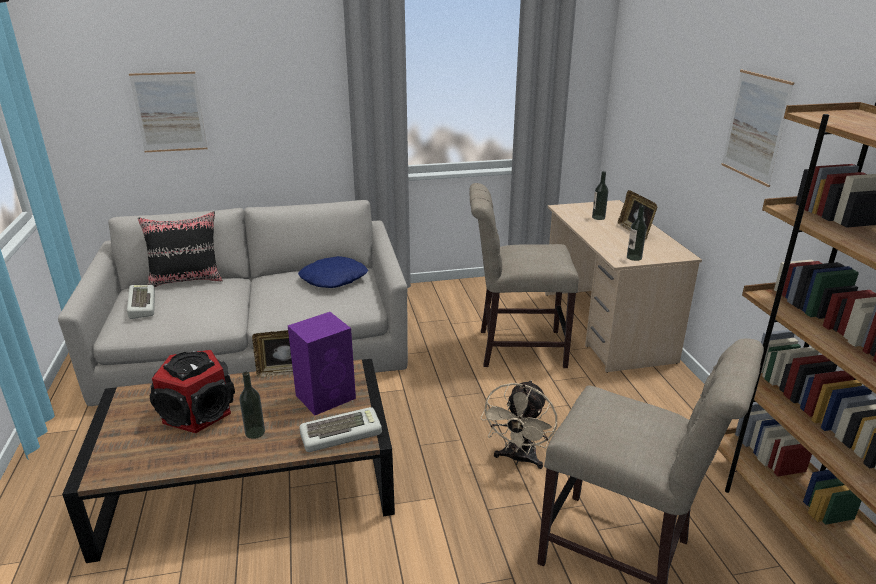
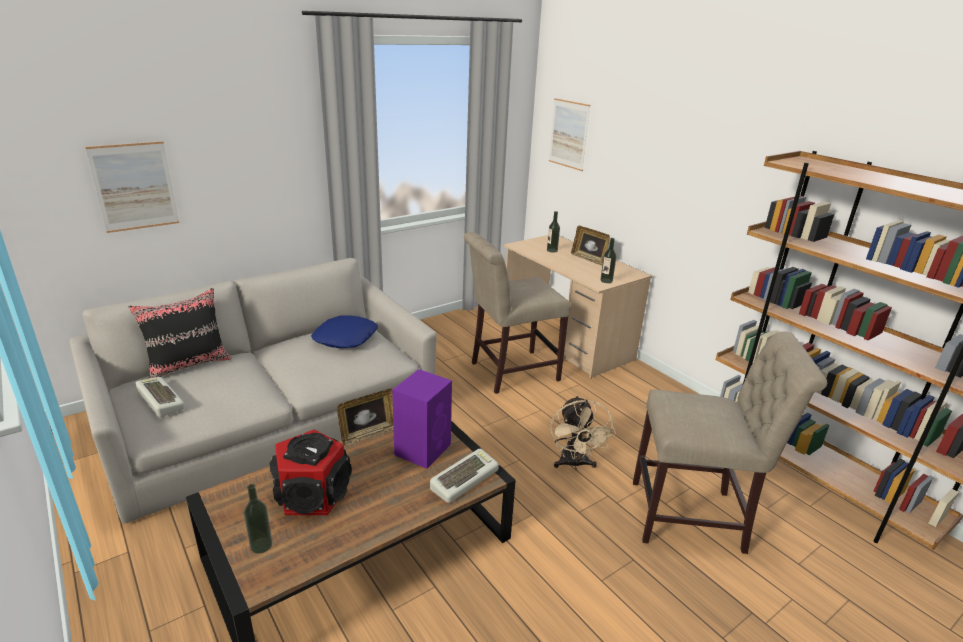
camera: 25 degrees left, 0 degrees up
(255, 432) = (384, 498): bottle -> bottle (261, 545)
(755, 127) = (698, 170): picture -> picture (568, 134)

